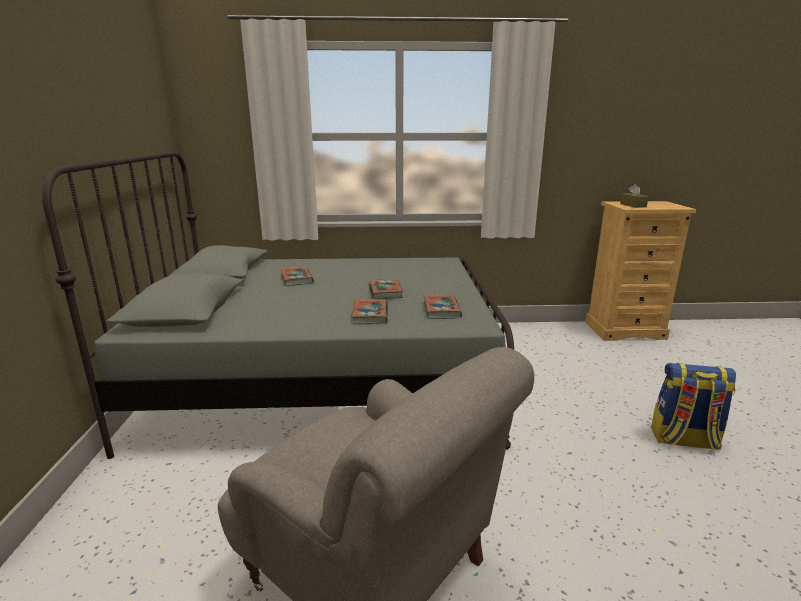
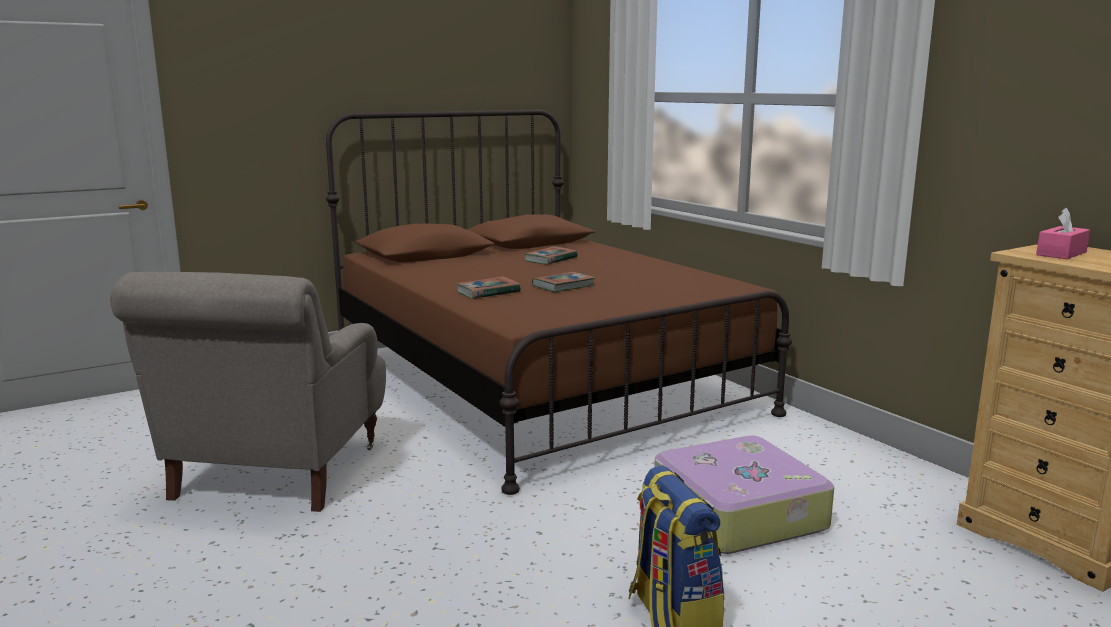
camera: 60 degrees right, 5 degrees down
(325, 378) = (540, 384): grey bed -> brown bed
(441, 310) = (542, 308): book -> none
(573, 383) = (737, 514): none -> suitcase
(633, 205) = (1061, 253): brown tissue box -> pink tissue box

